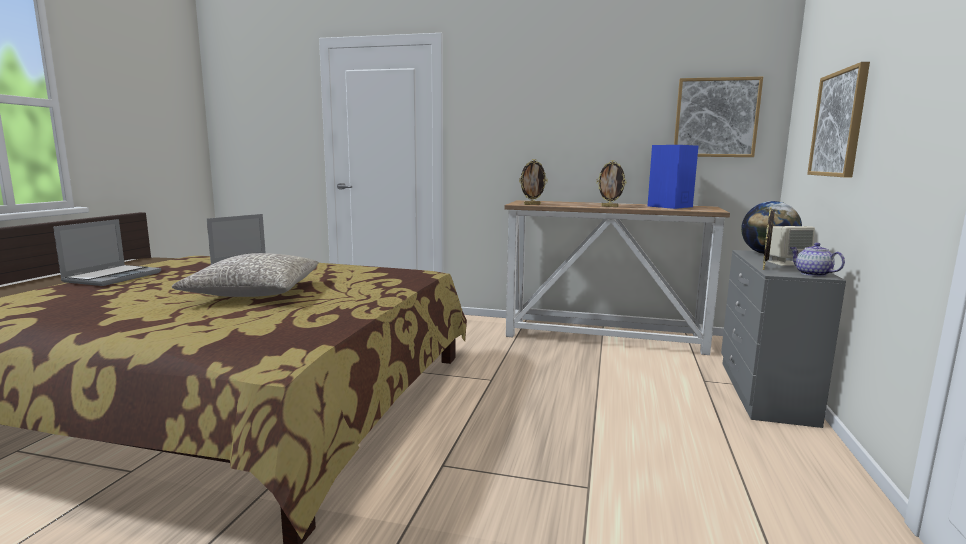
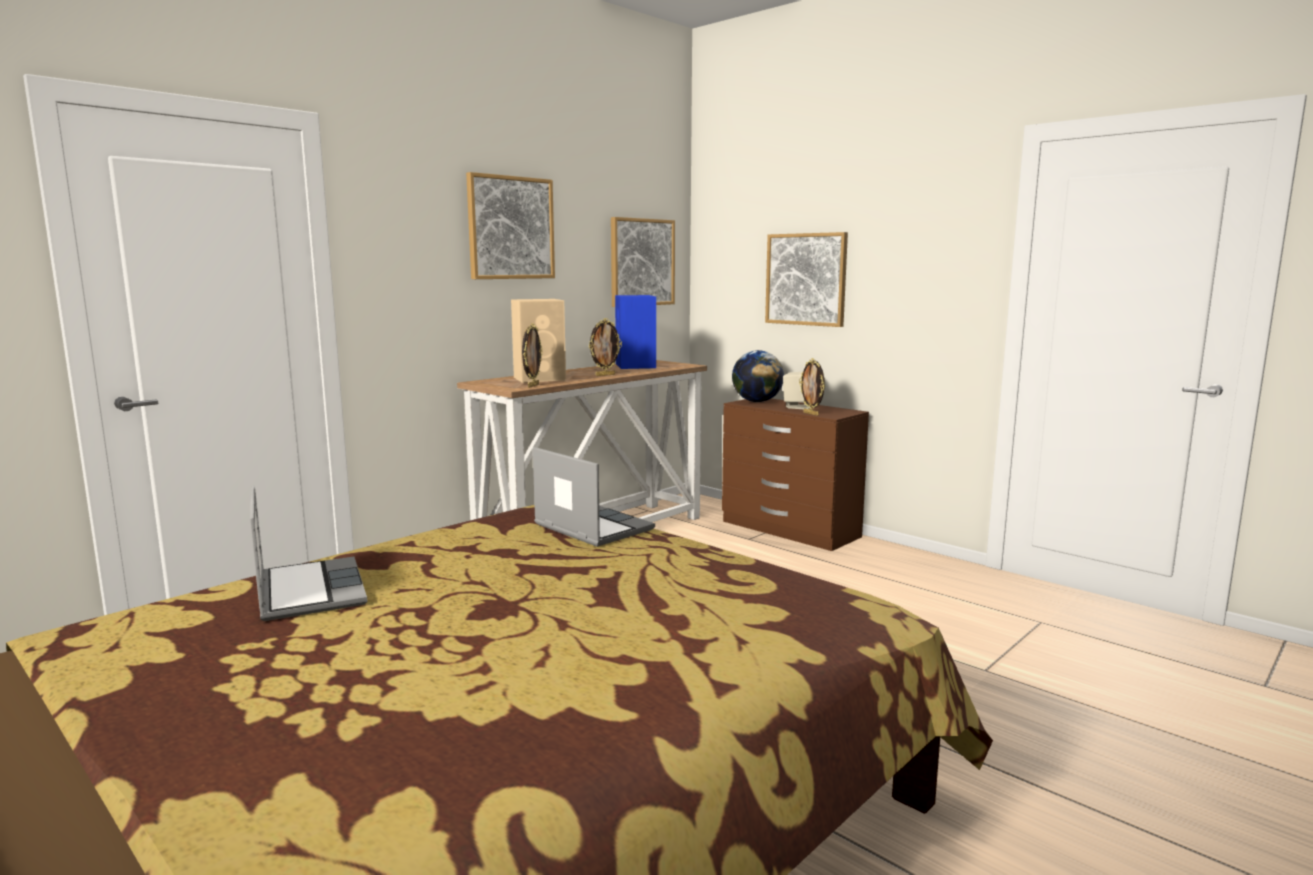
camera: 60 degrees left, 0 degrees up
(113, 277) = (176, 722): laptop -> laptop (591, 527)
(255, 292) = (547, 601): grey pillow -> none
(562, 203) = (541, 378): none -> beige speaker
(573, 93) = (510, 228): none -> picture
(763, 392) = (789, 529): grey dresser -> brown dresser
(812, 274) = (844, 411): teapot -> none

